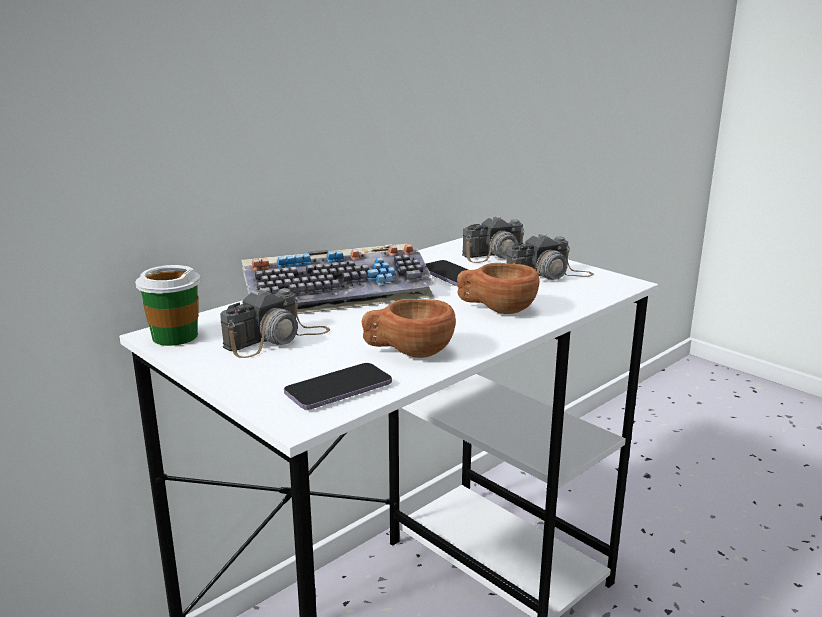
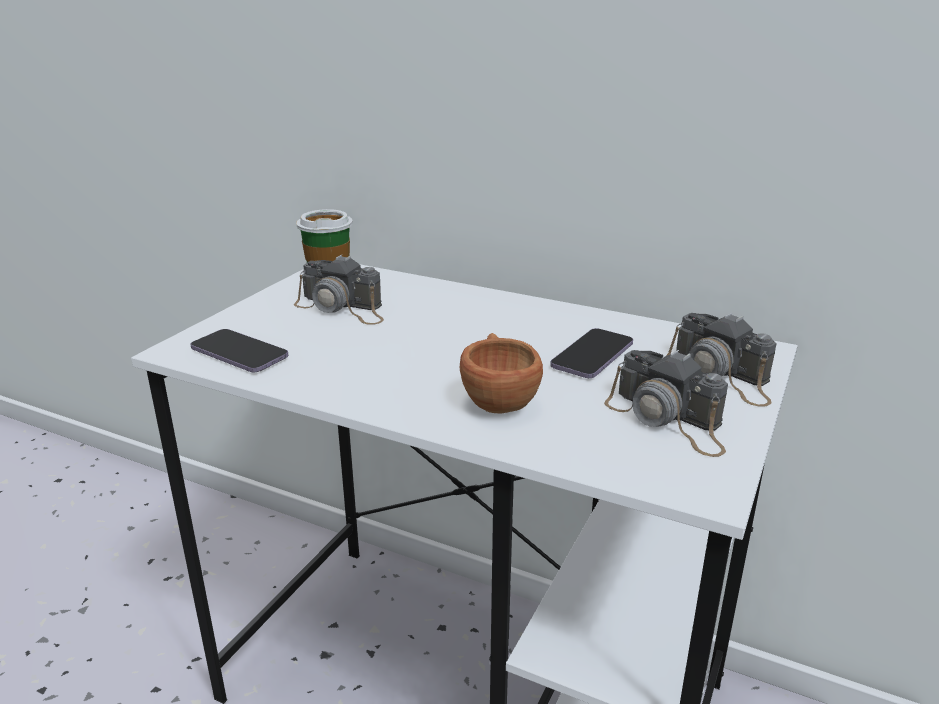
camera: 70 degrees right, 5 degrees up
(340, 294) = (478, 310): keyboard -> none
(408, 352) = (337, 369): brown cup -> none

